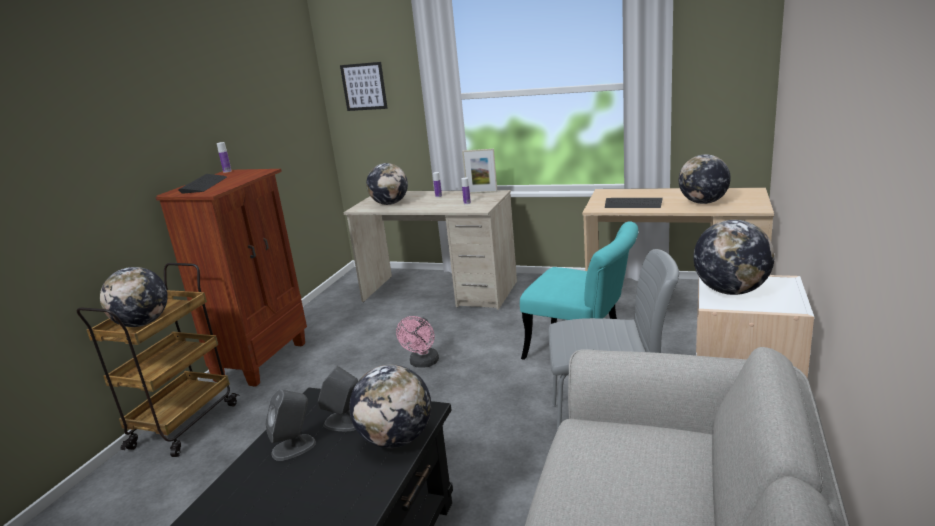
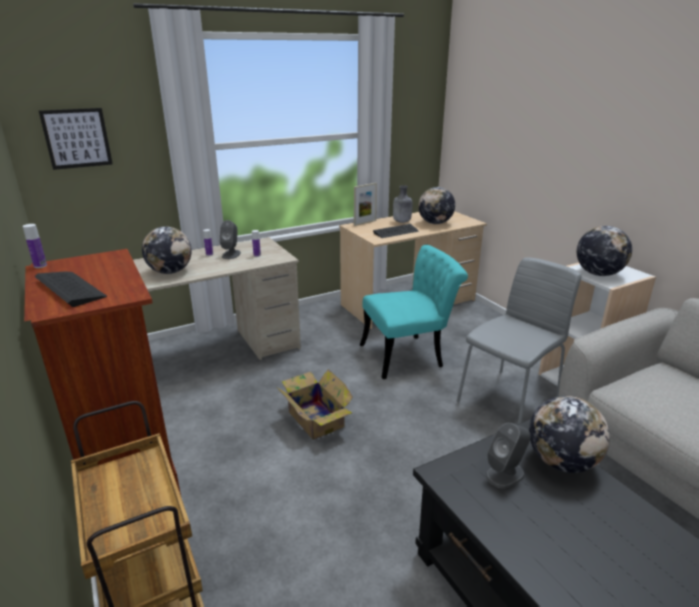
camera: 50 degrees left, 5 degrees up
(143, 323) = (134, 511): globe -> none
(294, 447) = (518, 518): grey speaker -> grey speaker (231, 254)
(423, 363) = (315, 417): pink fan -> cardboard box
(481, 192) = (247, 243): picture frame -> picture frame (365, 223)
(667, 195) = (402, 222): none -> grey bottle

